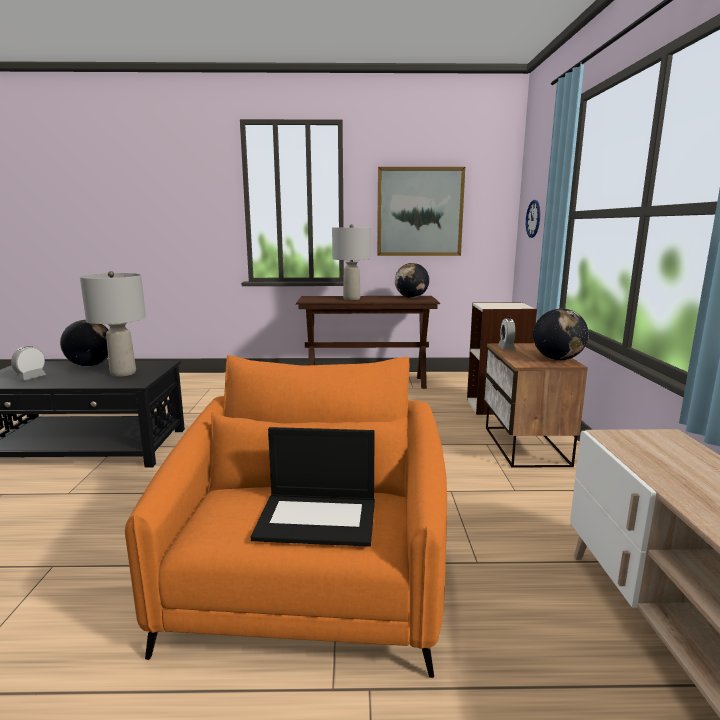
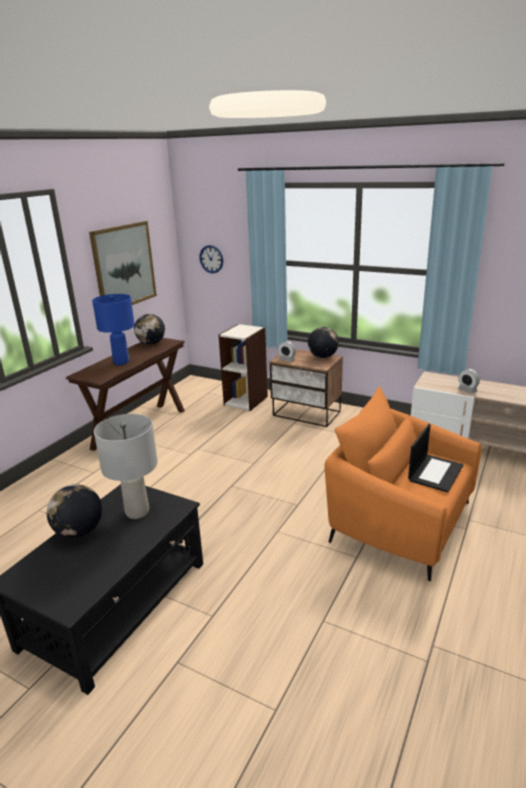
camera: 60 degrees left, 10 degrees up
(31, 377) = (86, 570): alarm clock -> alarm clock (467, 390)
(351, 299) = (121, 362): grey table lamp -> blue table lamp

